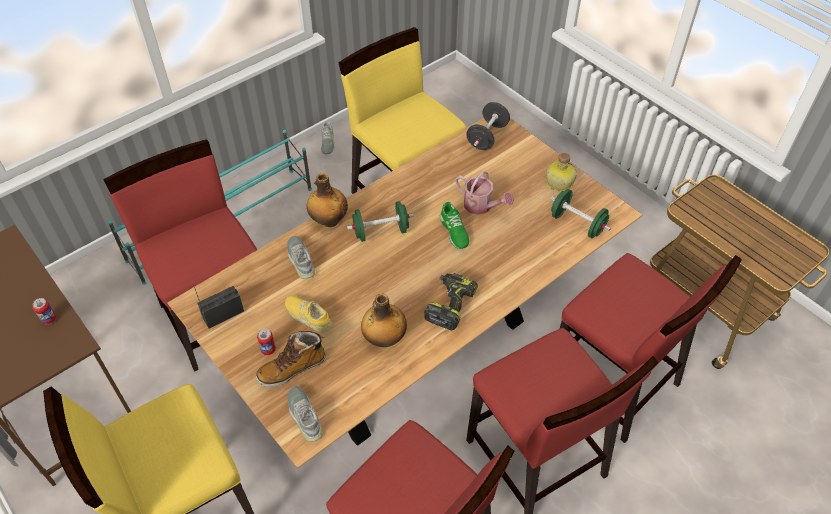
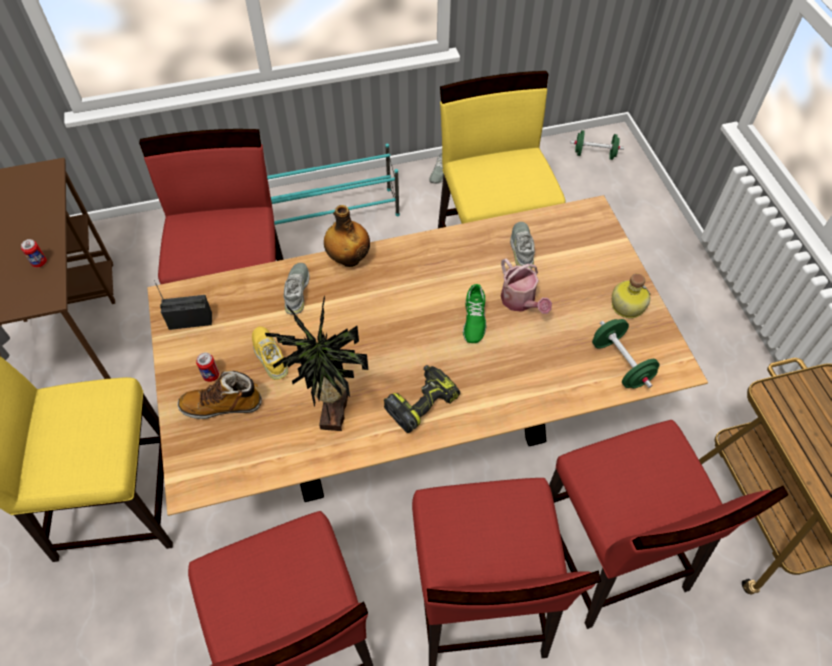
camera: 25 degrees right, 5 degrees up
(305, 416) = (205, 462): grey shoe -> grey shoe (522, 248)
(381, 232) = (395, 291): green dumbbell -> green dumbbell (594, 154)
(384, 339) = (331, 412): bottle -> potted plant
(487, 137) = (572, 223): black dumbbell -> none

